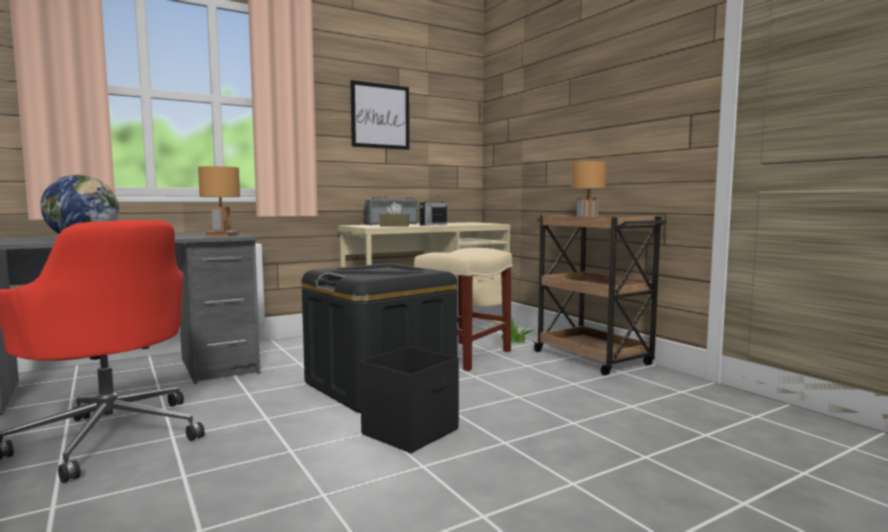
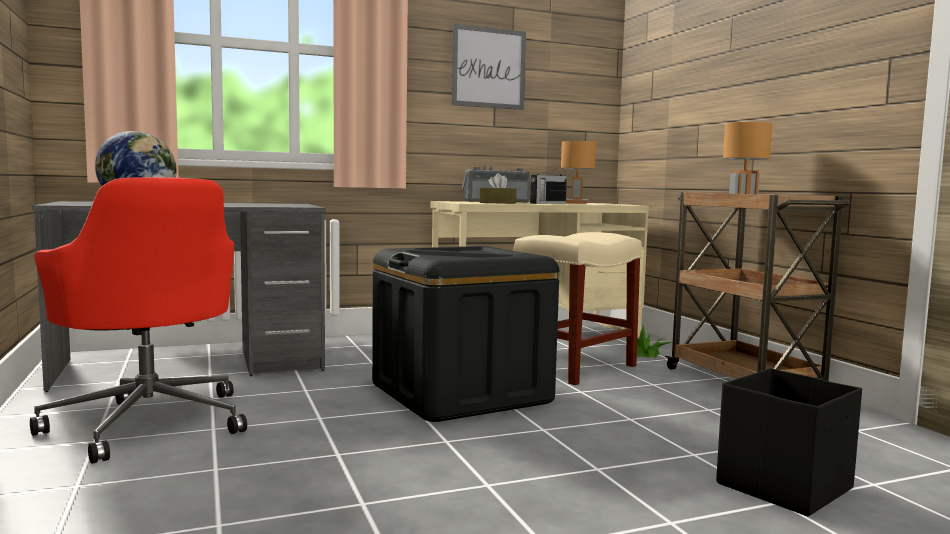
camera: 10 degrees right, 0 degrees up
(222, 235) = (288, 205): brown table lamp -> brown table lamp (576, 203)
(411, 431) = (484, 446): black storage box -> black storage box (786, 486)

